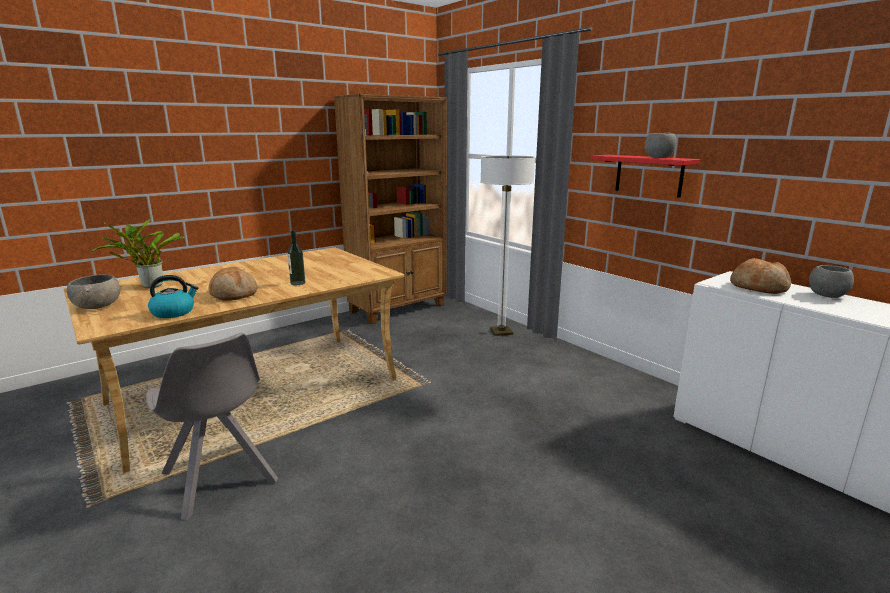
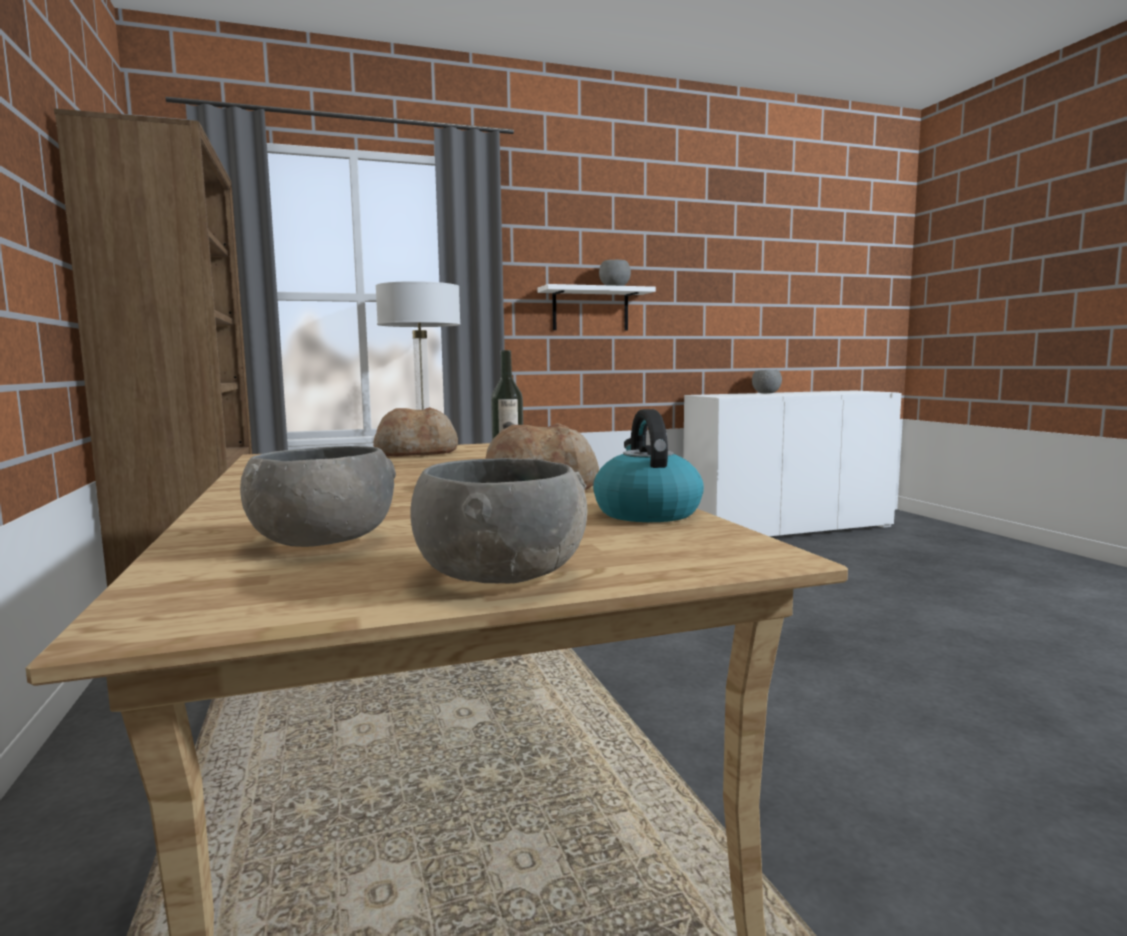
camera: 70 degrees left, 10 degrees down
(149, 286) = (324, 541): potted plant -> grey bowl
(220, 479) = (805, 832): grey chair -> none
(648, 175) = (590, 309): red shelf -> white shelf
(759, 287) = (739, 395): bread -> bread (417, 453)

